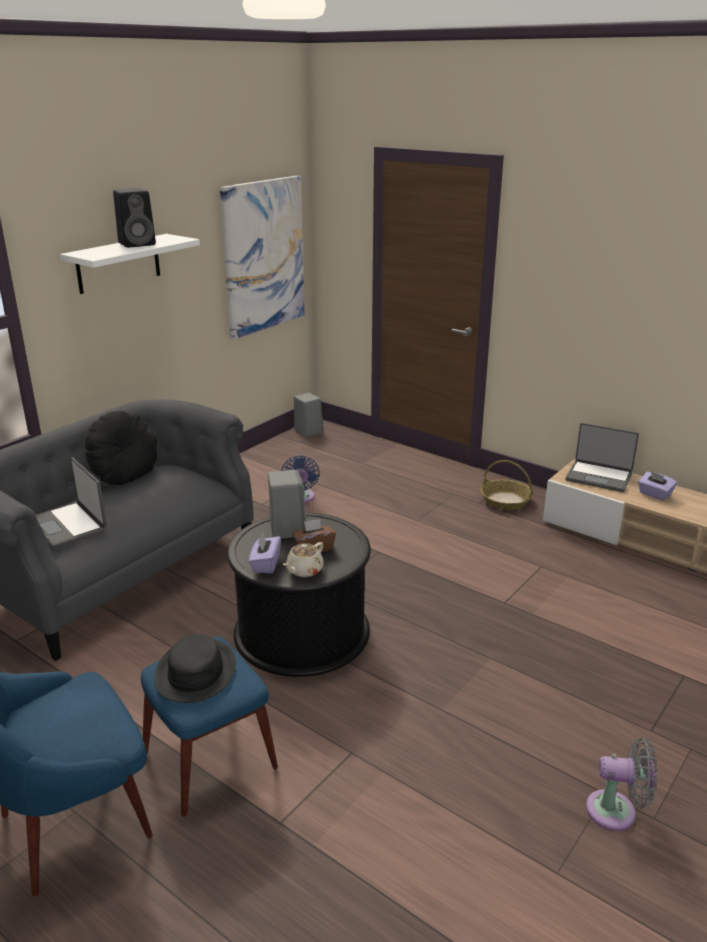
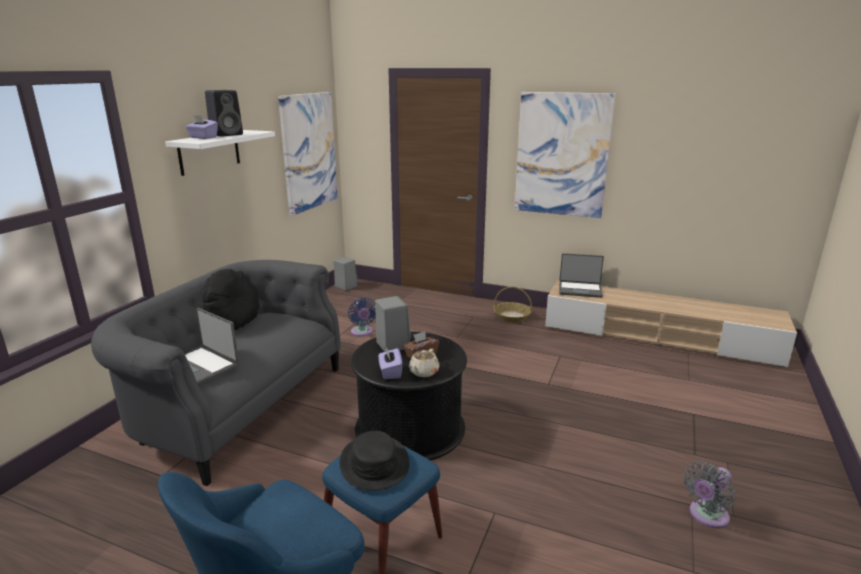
camera: 15 degrees left, 5 degrees down
(592, 284) = (562, 155): none -> picture
(616, 811) = (706, 516): grey fan -> grey fan turned 150 degrees clockwise
(654, 494) = (622, 296): purple tissue box -> purple tissue box (203, 137)

